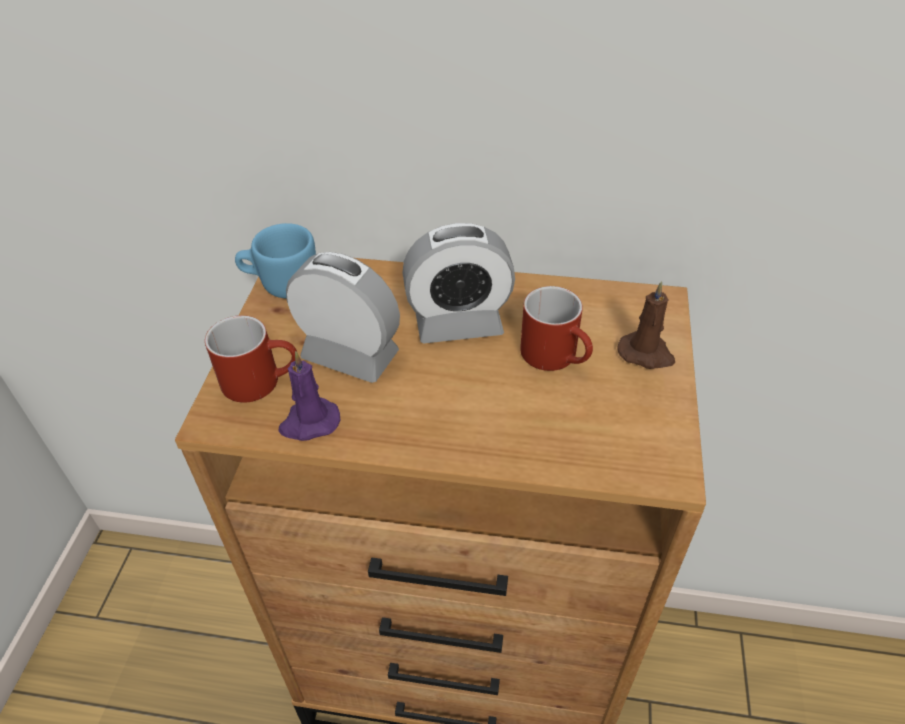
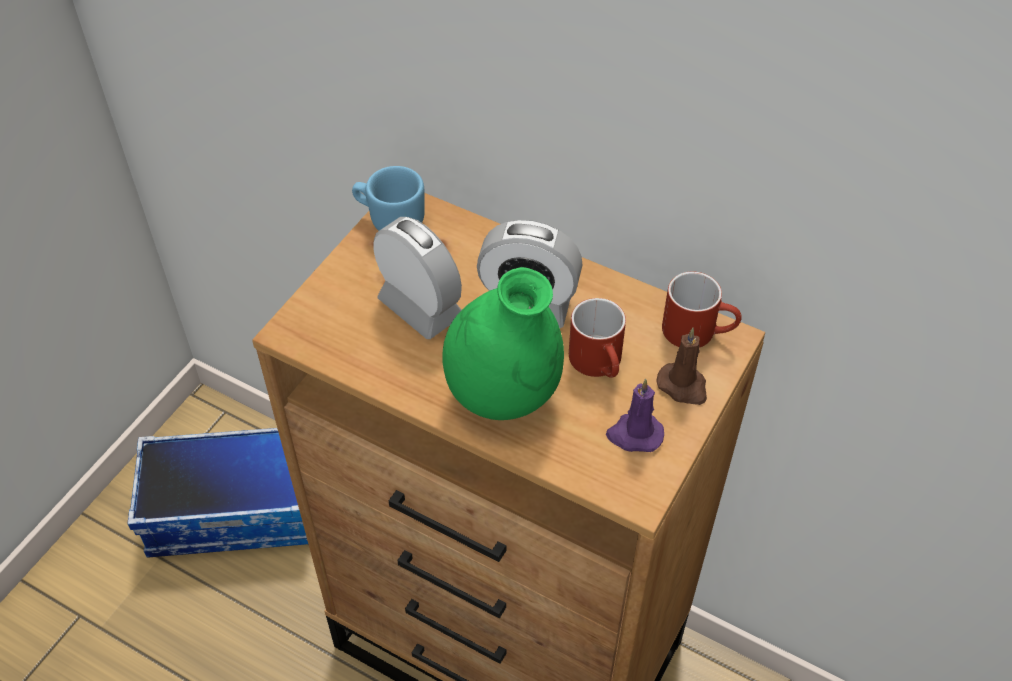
camera: 20 degrees right, 5 degrees up
(168, 633) = (236, 509): none -> storage box
(262, 379) = (338, 308): red mug -> red mug (698, 331)
(309, 422) = (361, 358): purple candle -> purple candle (634, 434)
(478, 414) = (503, 395): none -> green vase

